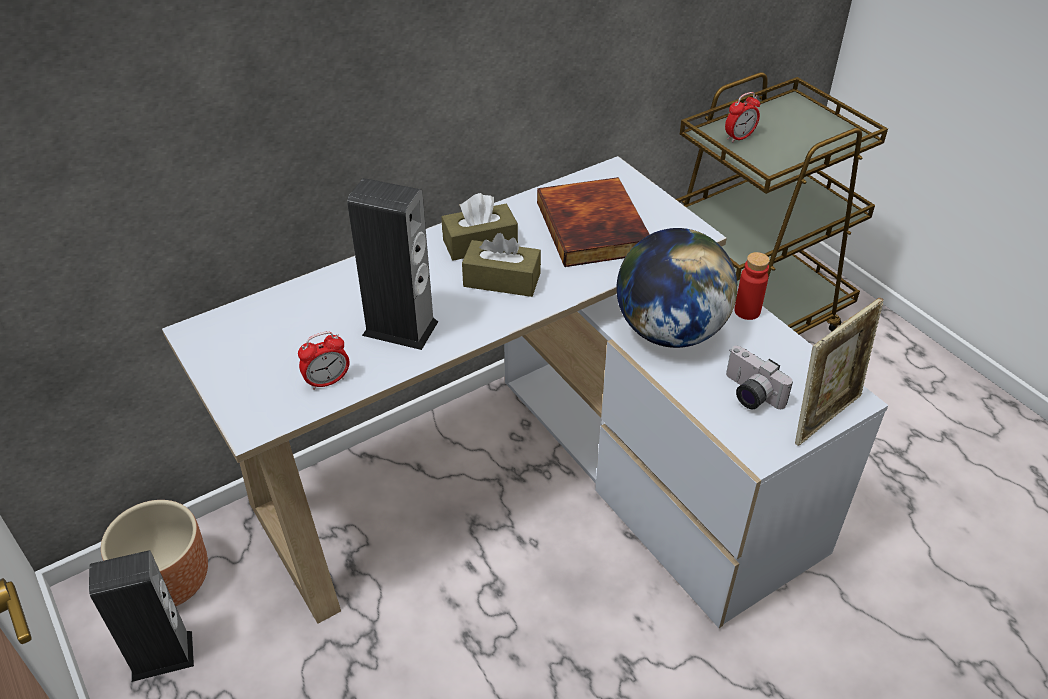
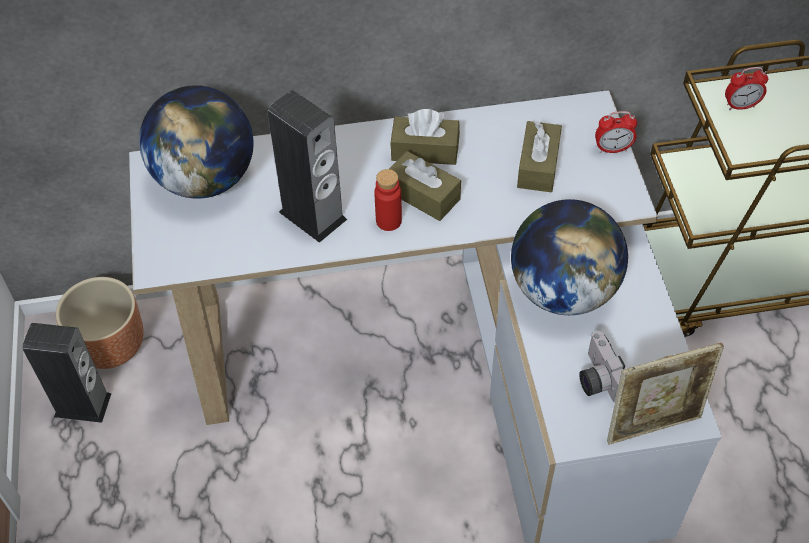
camera: 25 degrees right, 10 degrees up
(264, 328) = (205, 178): none -> globe
(327, 381) = (230, 246): alarm clock -> alarm clock (612, 149)
(595, 228) = (538, 166): book -> brown tissue box
(747, 311) = (649, 294): red bottle -> red bottle (388, 221)

